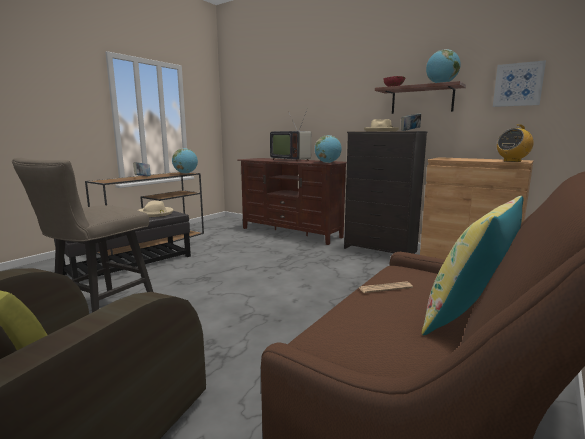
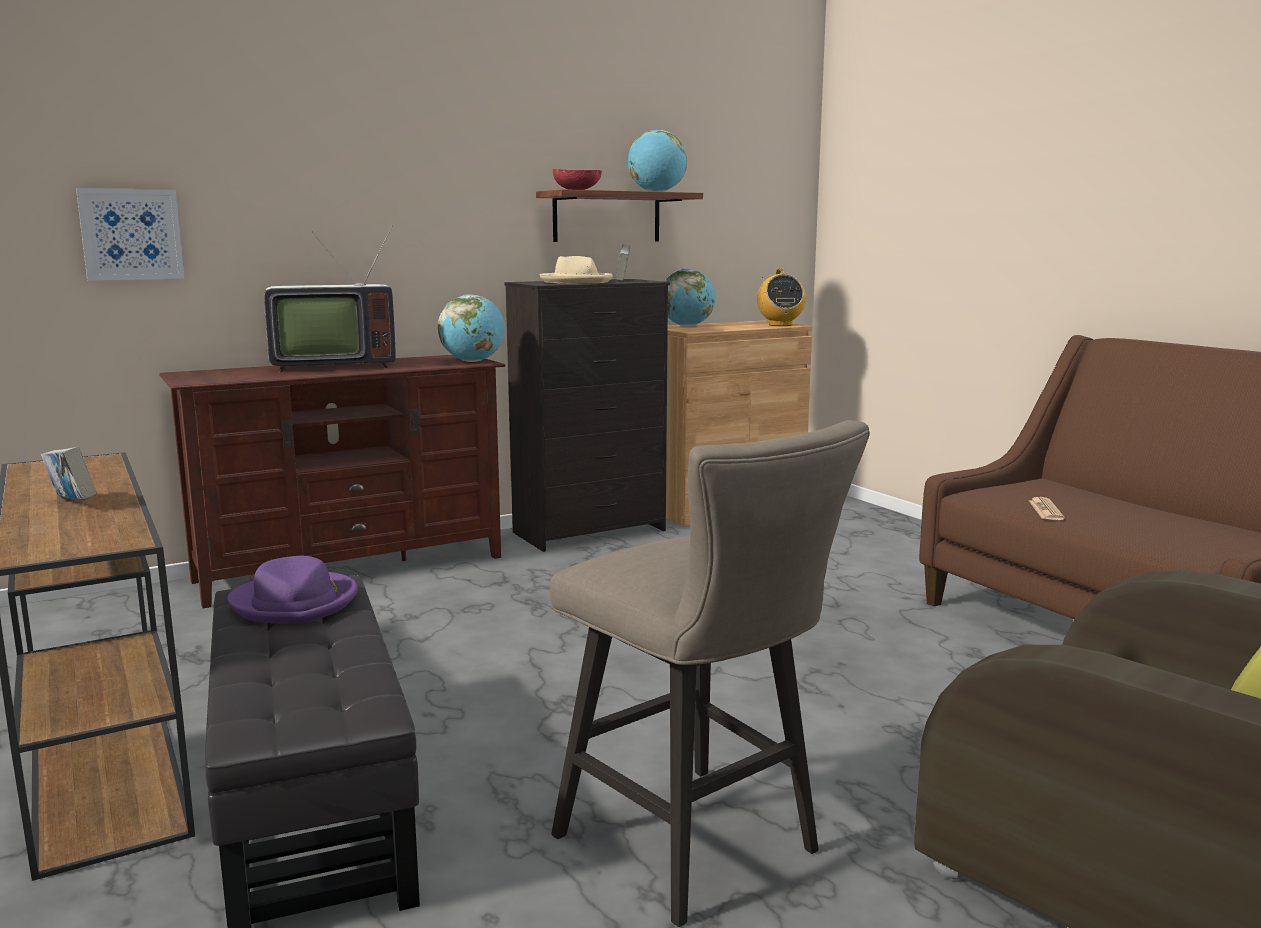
camera: 65 degrees left, 0 degrees up
(155, 213) = (296, 603): beige hat -> purple hat
(185, 173) = (96, 462): globe -> globe (687, 326)
(468, 317) = (1130, 501): yellow pillow -> none
(518, 84) = (738, 202): picture -> picture (131, 234)

